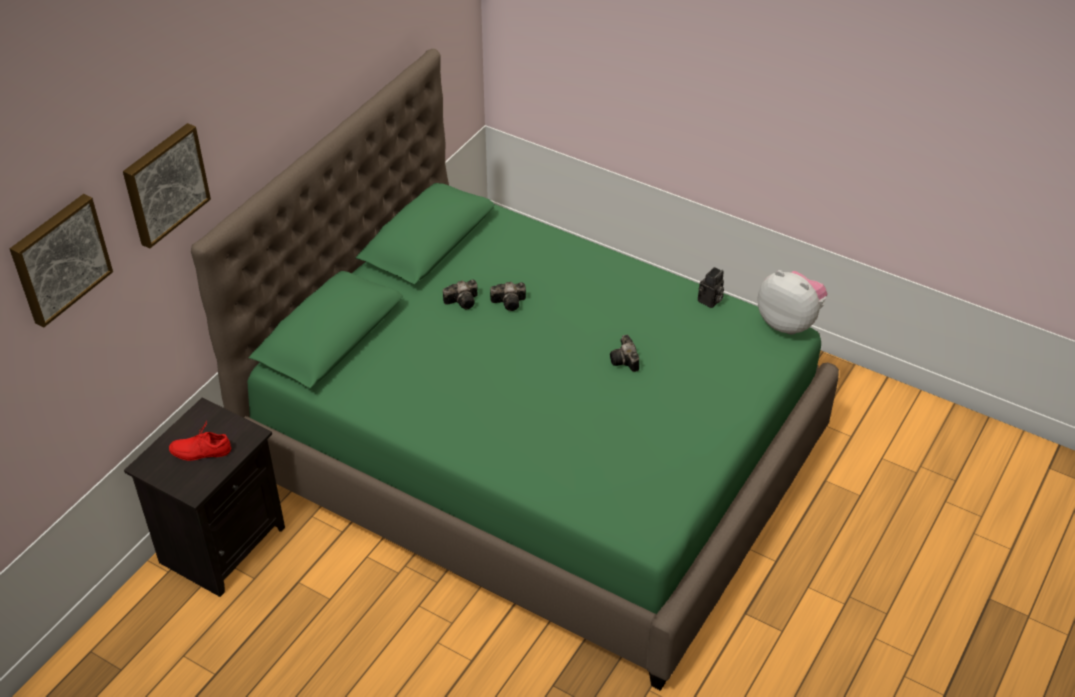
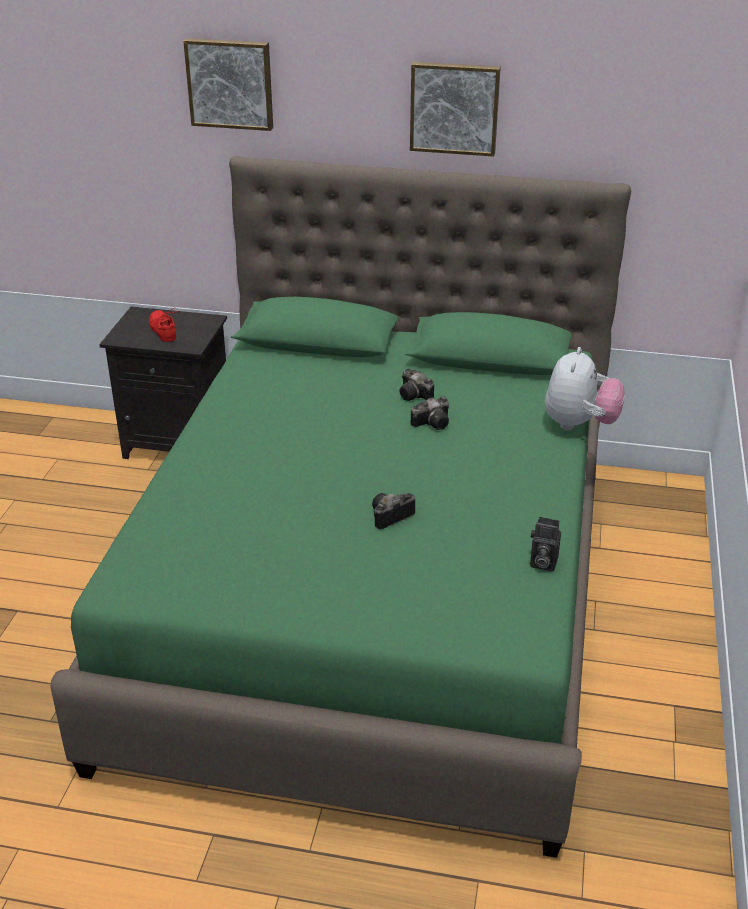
camera: 70 degrees right, 10 degrees down
(59, 258) = (108, 70): picture -> picture (454, 108)
(510, 302) = (434, 422): camera -> camera turned 90 degrees counterclockwise
(789, 322) = (554, 642): plush toy -> plush toy (579, 424)

